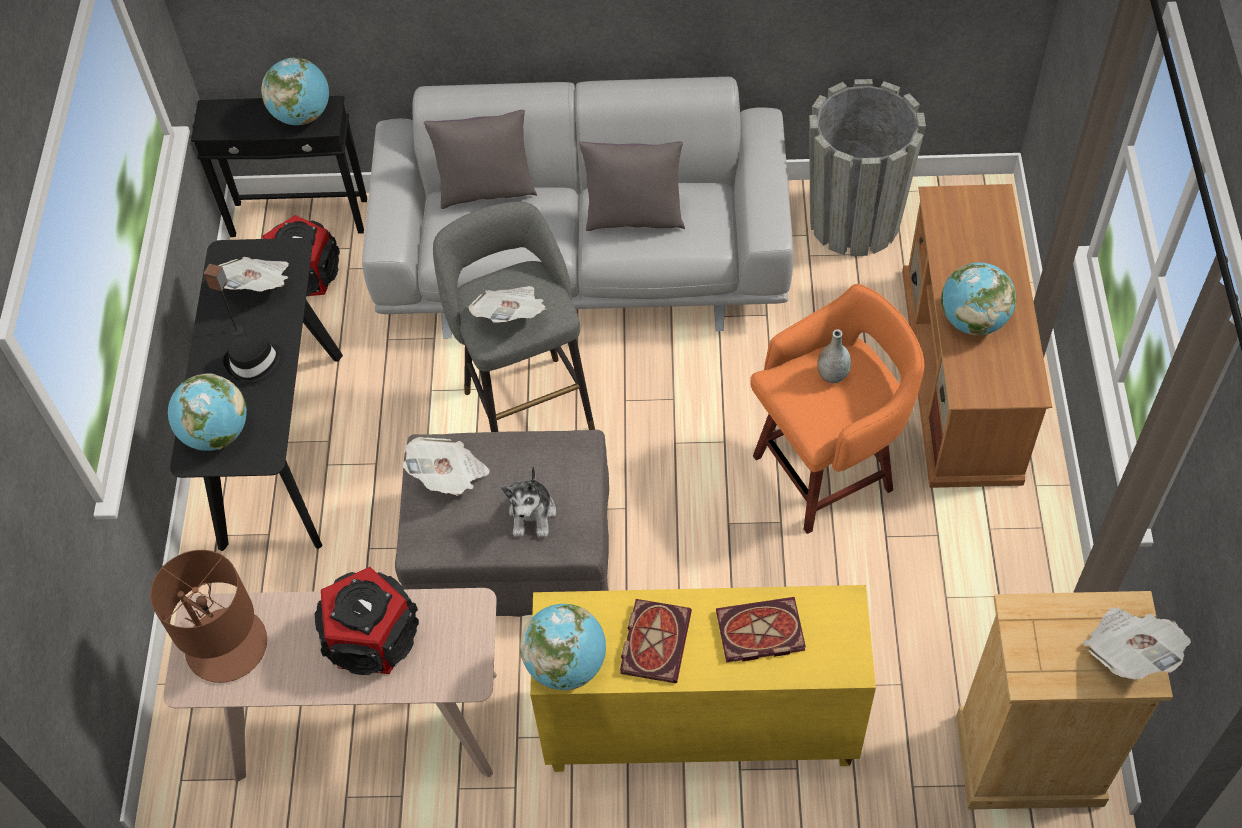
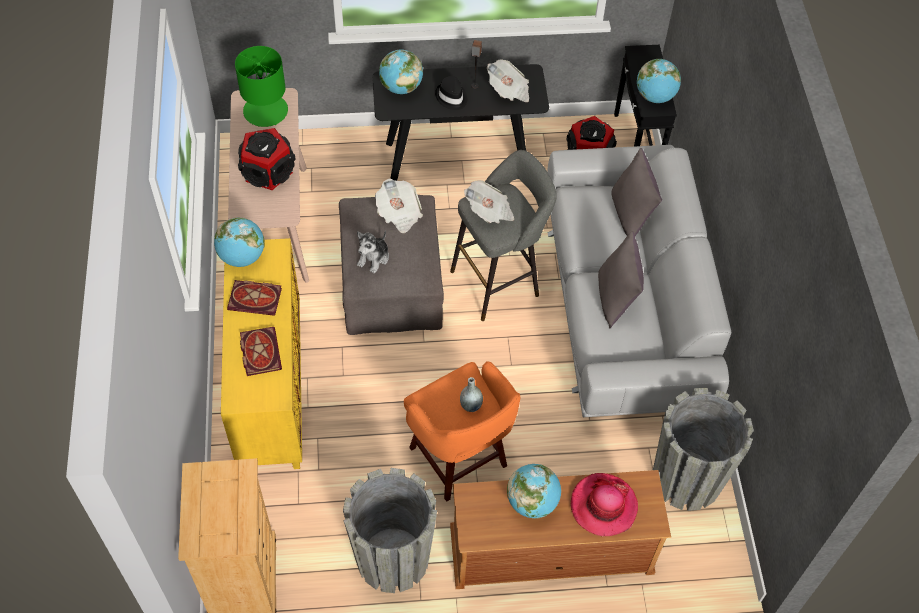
camera: 80 degrees right, 0 degrees up
(225, 645) = (266, 110): brown table lamp -> green table lamp
(532, 514) = (374, 258): plush toy -> plush toy turned 60 degrees counterclockwise
(974, 246) = (603, 506): none -> hat
(982, 559) = (393, 558): none -> grey planter
(1129, 652) = (211, 535): newspaper -> none

